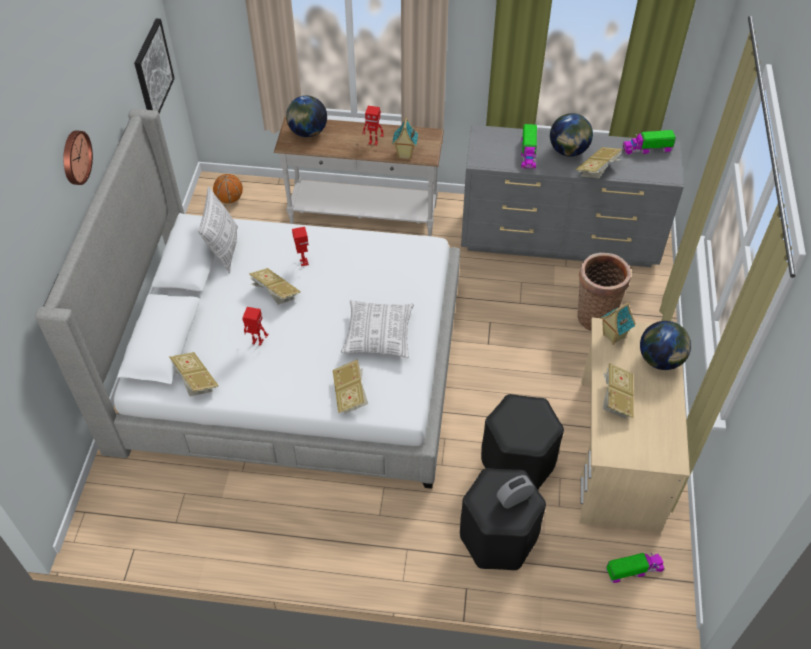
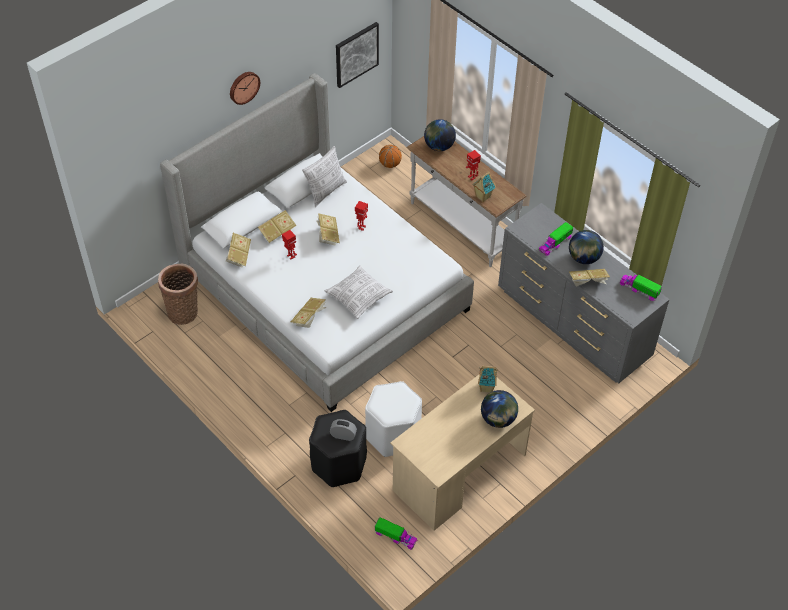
camera: 40 degrees right, 0 degrees up
(517, 464) = (393, 435): black stool -> white stool
(594, 315) = (540, 386): basket -> basket (183, 311)
(616, 399) = (445, 420): book -> book (277, 232)

